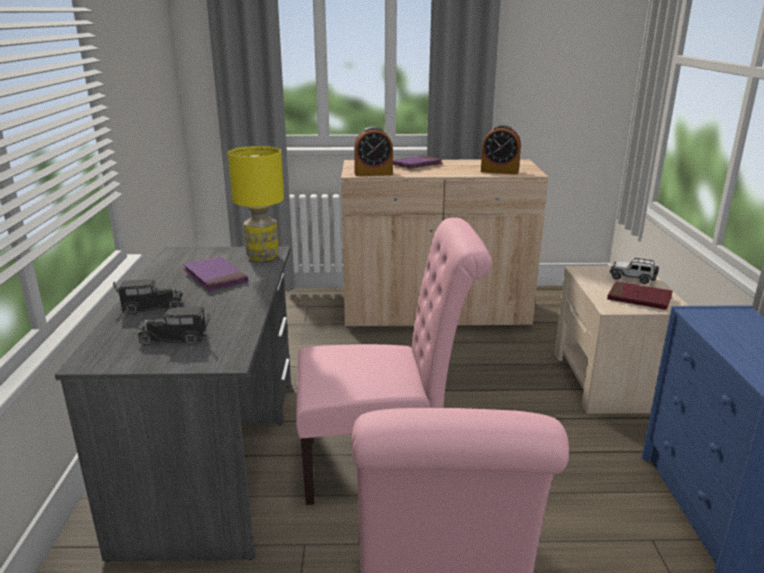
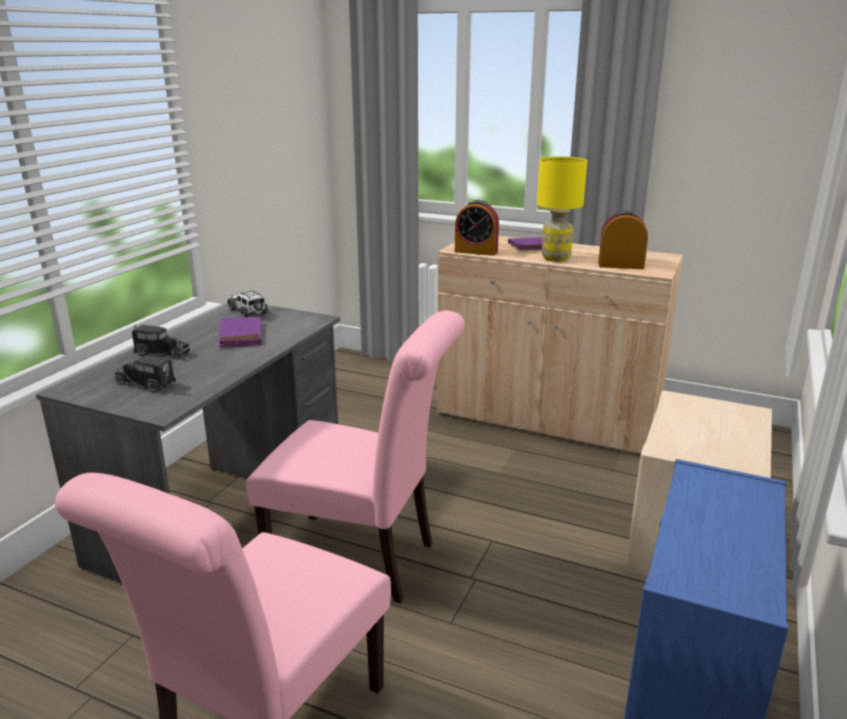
camera: 25 degrees right, 0 degrees up
(263, 257) = (303, 323): yellow table lamp -> yellow table lamp (556, 258)
(499, 171) = (621, 265): alarm clock -> alarm clock turned 150 degrees clockwise
(632, 278) = (732, 421): toy car -> toy car (248, 312)
(639, 298) = (711, 446): red book -> none

